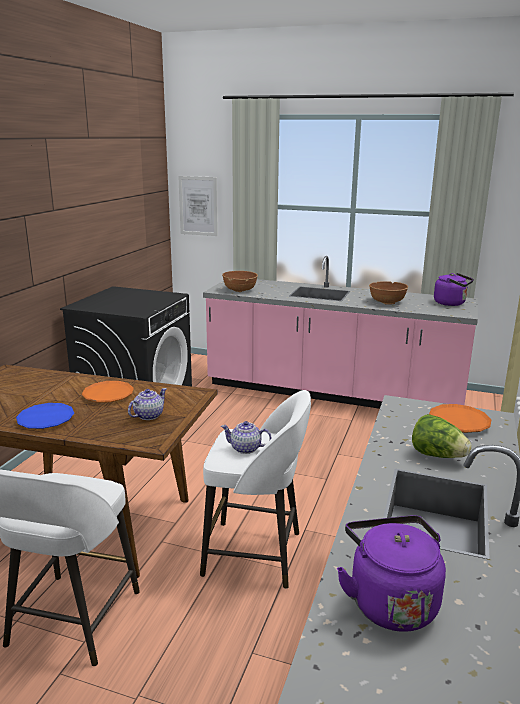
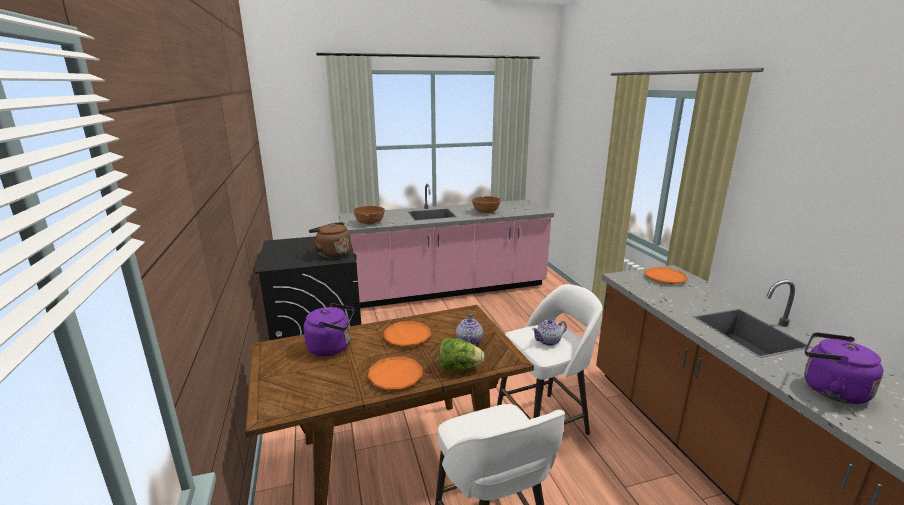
camera: 35 degrees left, 0 degrees up
(46, 419) = (395, 376): blue plate -> orange plate
(139, 307) = (332, 254): none -> brown kettle
(198, 206) = (294, 154): picture -> none
(437, 455) = (693, 301): lettuce -> lettuce (459, 367)
(451, 303) = (522, 205): purple kettle -> purple kettle (332, 347)

